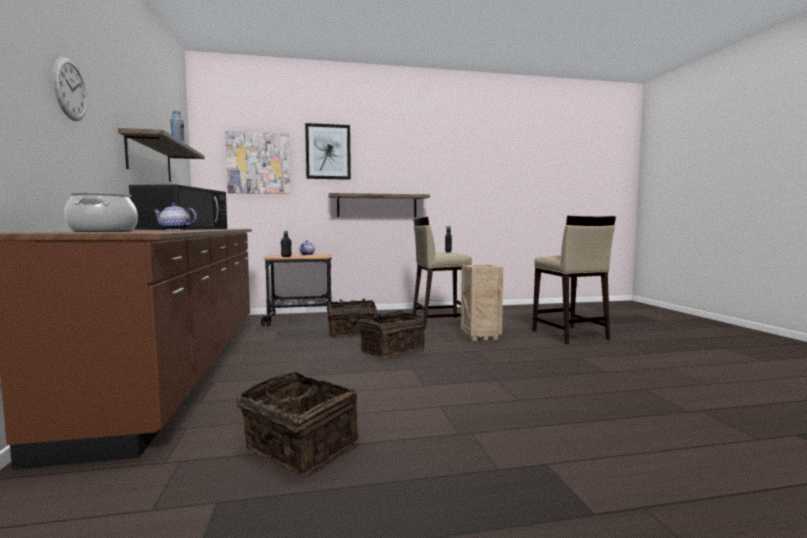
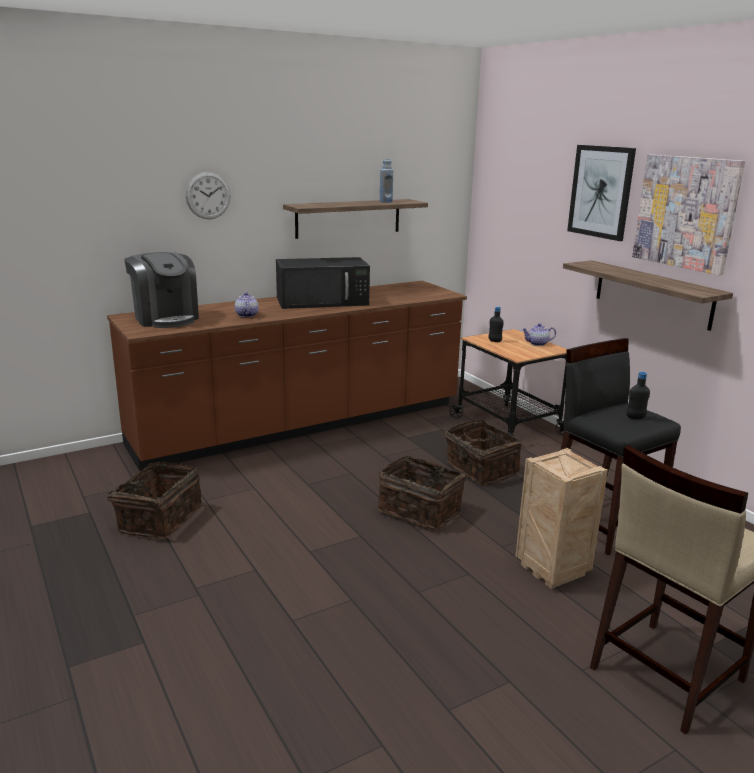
camera: 70 degrees right, 15 degrees up
(103, 231) = (165, 318): cooking pot -> coffee machine
(258, 163) = (525, 201): picture -> picture (686, 212)
(439, 323) = (602, 523): beige stool -> black stool

